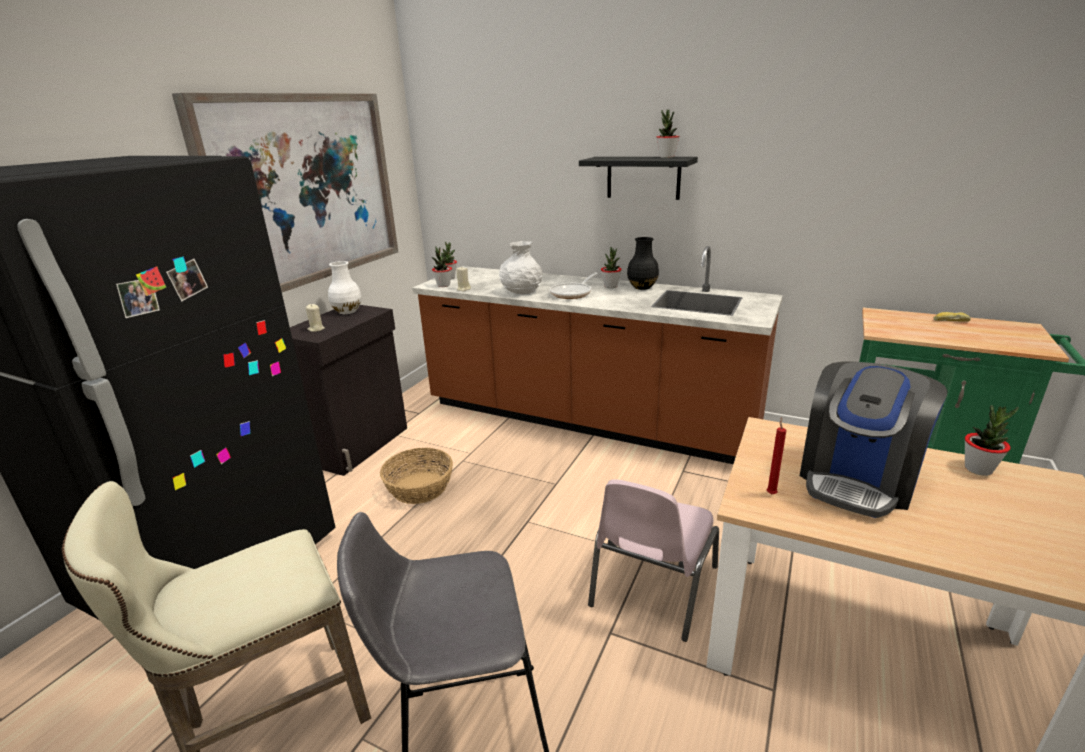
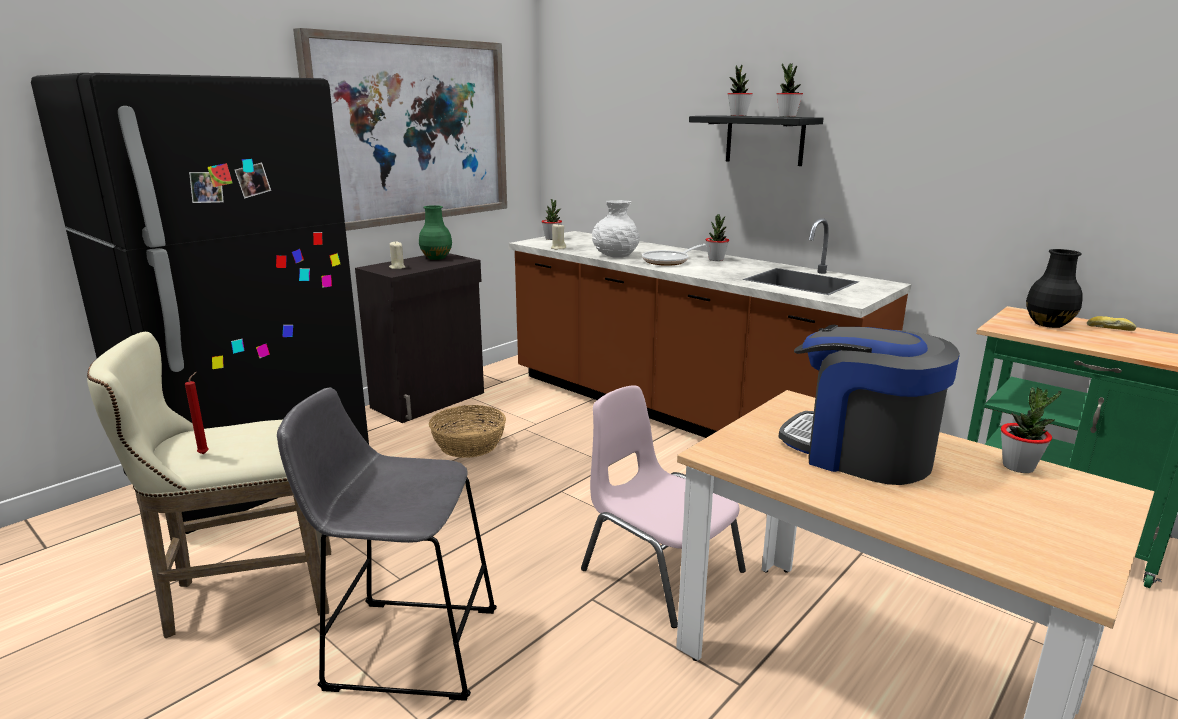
camera: 15 degrees right, 5 degrees down
(348, 311) = (437, 257): white vase -> green vase
(443, 285) = (541, 243): potted plant -> potted plant (738, 115)
(642, 287) = (751, 263): black vase -> black vase (1049, 324)
(651, 587) = (660, 570): pink chair -> pink chair turned 90 degrees clockwise
(771, 493) = (749, 448): red candle -> red candle (205, 453)
(857, 479) = (859, 453): coffee machine -> coffee machine turned 75 degrees clockwise

